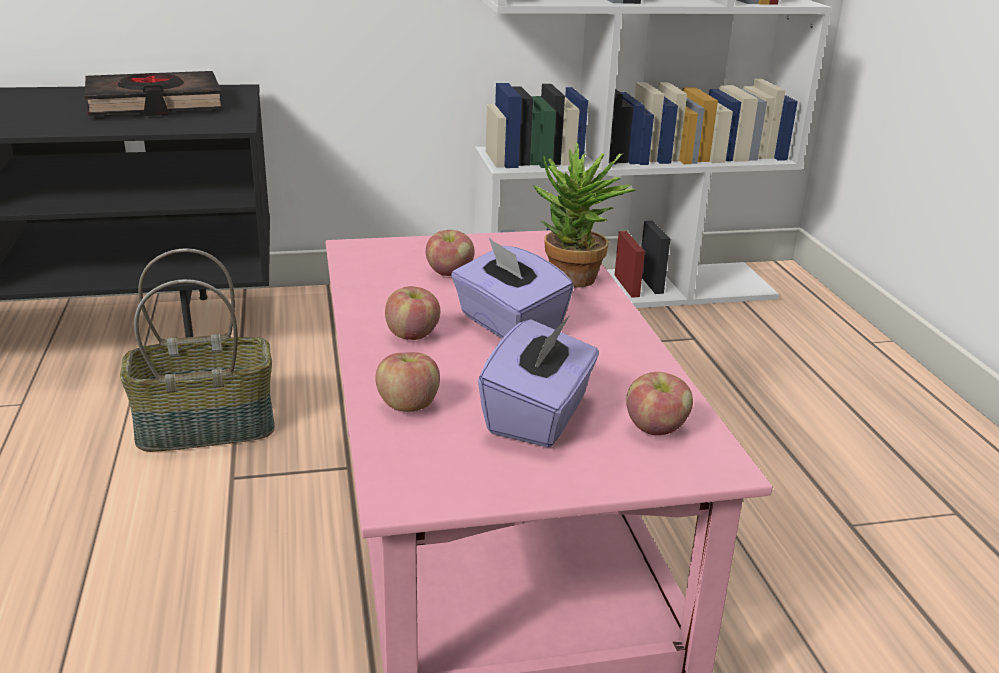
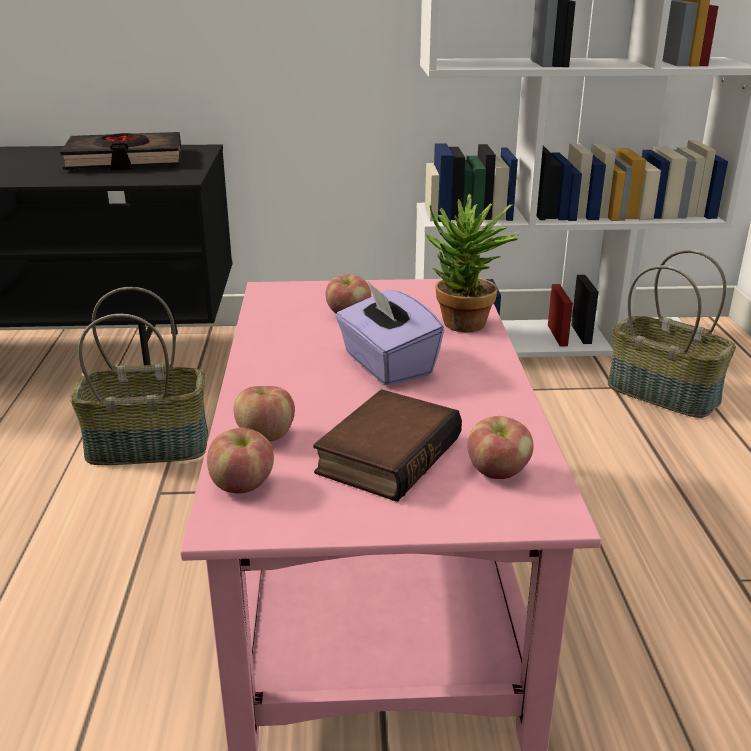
camera: 10 degrees right, 0 degrees up
(413, 335) = (294, 371): apple -> apple (242, 485)
(539, 416) = (386, 453): purple tissue box -> book
(745, 342) = (664, 393): none -> basket

